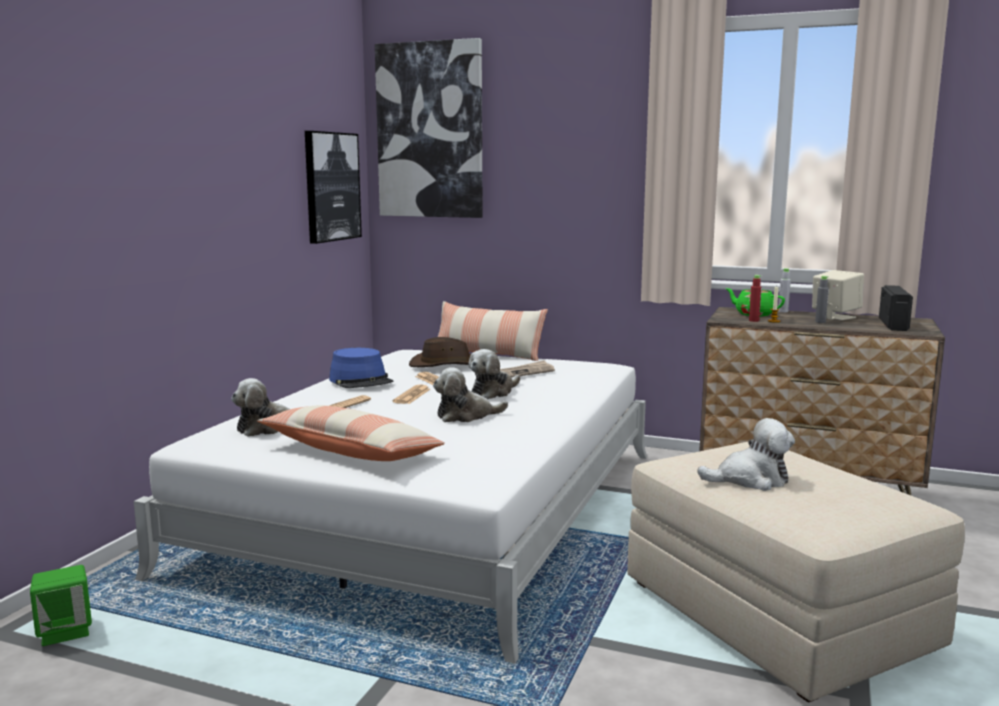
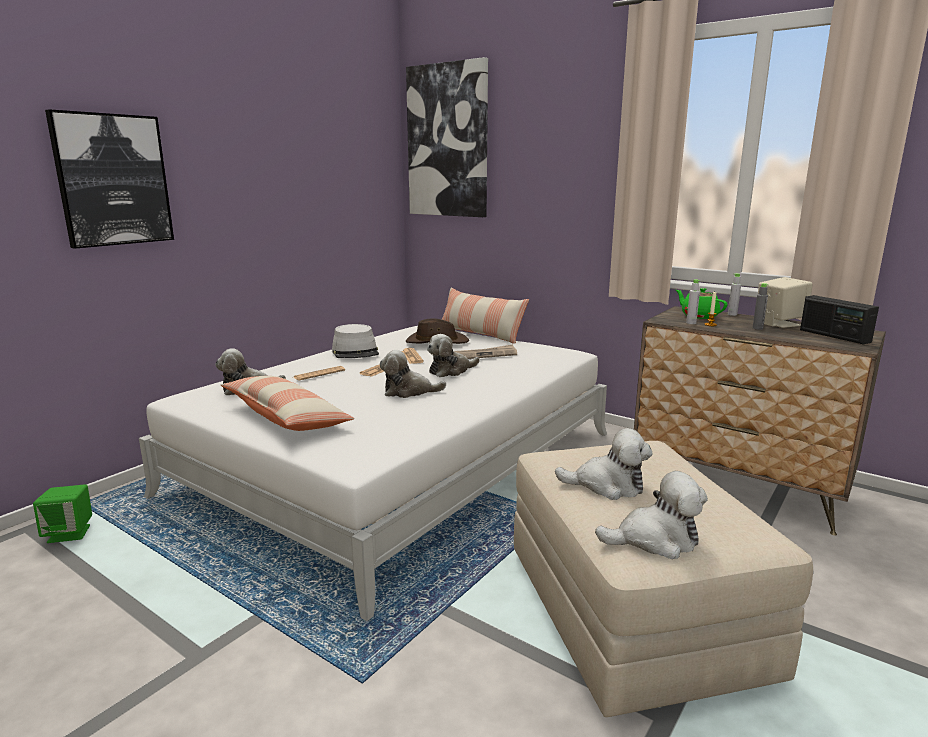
camera: 15 degrees right, 5 degrees up
(331, 186) = (362, 189): picture -> picture (113, 180)
(361, 381) = (356, 352): blue hat -> grey hat
(754, 320) = (691, 323): red bottle -> grey bottle
(830, 517) = (655, 540): none -> plush toy
(894, 324) = (834, 336): radio -> radio turned 120 degrees clockwise

